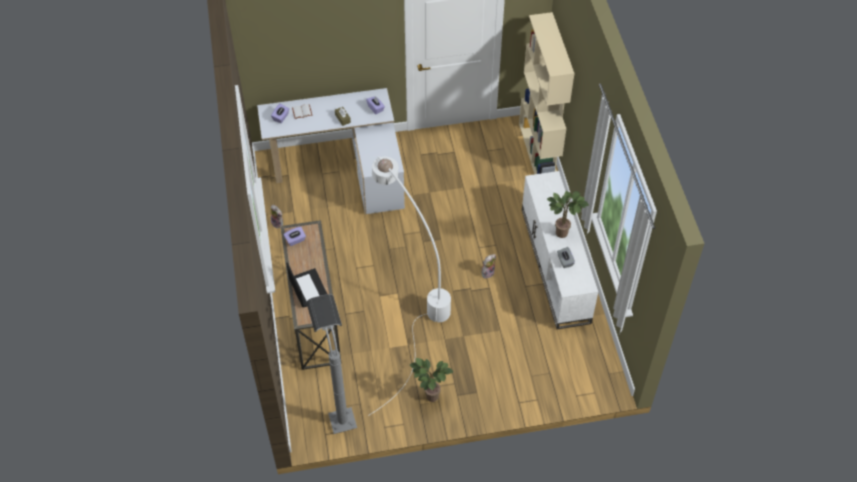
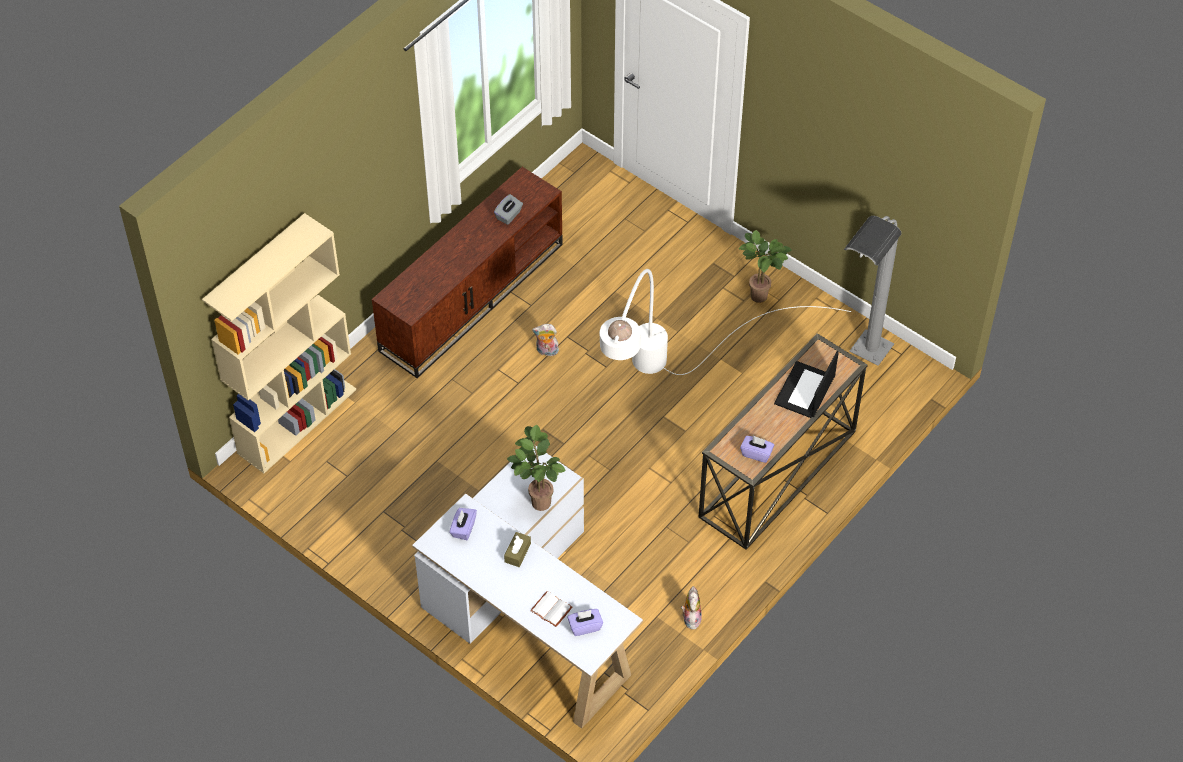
camera: 130 degrees left, 0 degrees up
(556, 265) = (472, 295): white tv stand -> brown tv stand
(563, 232) = (466, 240): potted plant -> potted plant (537, 501)

